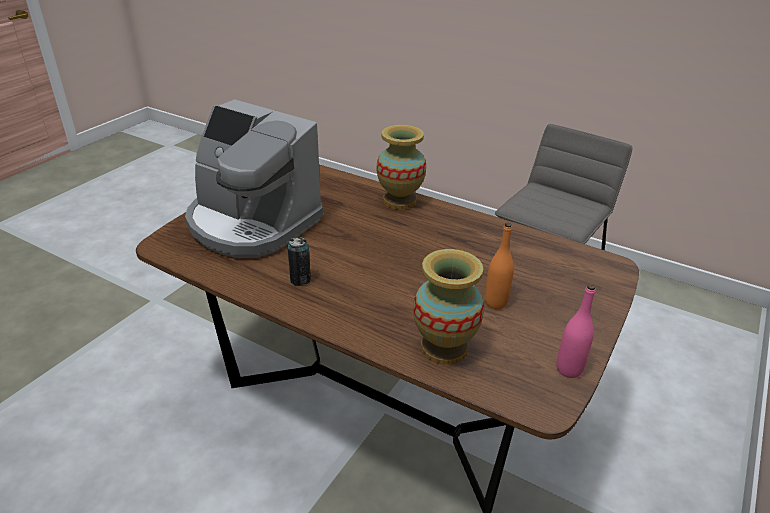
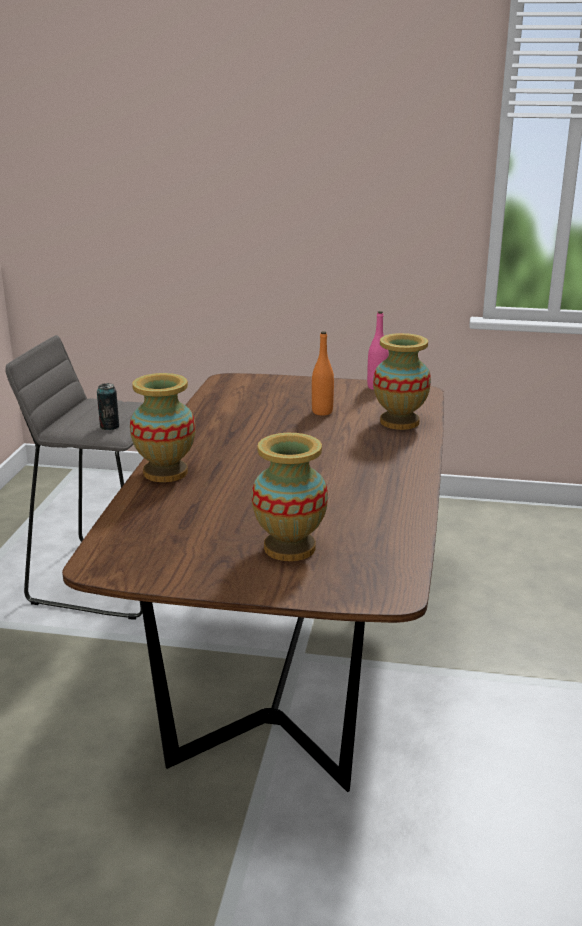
camera: 110 degrees left, 10 degrees down
(251, 223) = (289, 548): coffee machine -> vase
(300, 280) = (373, 491): can -> can (109, 426)

